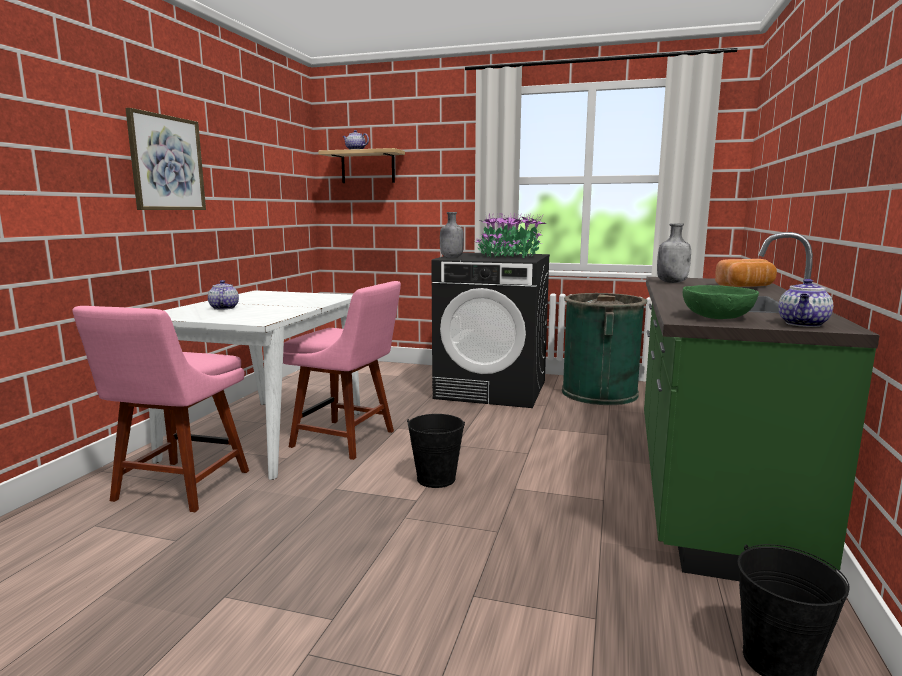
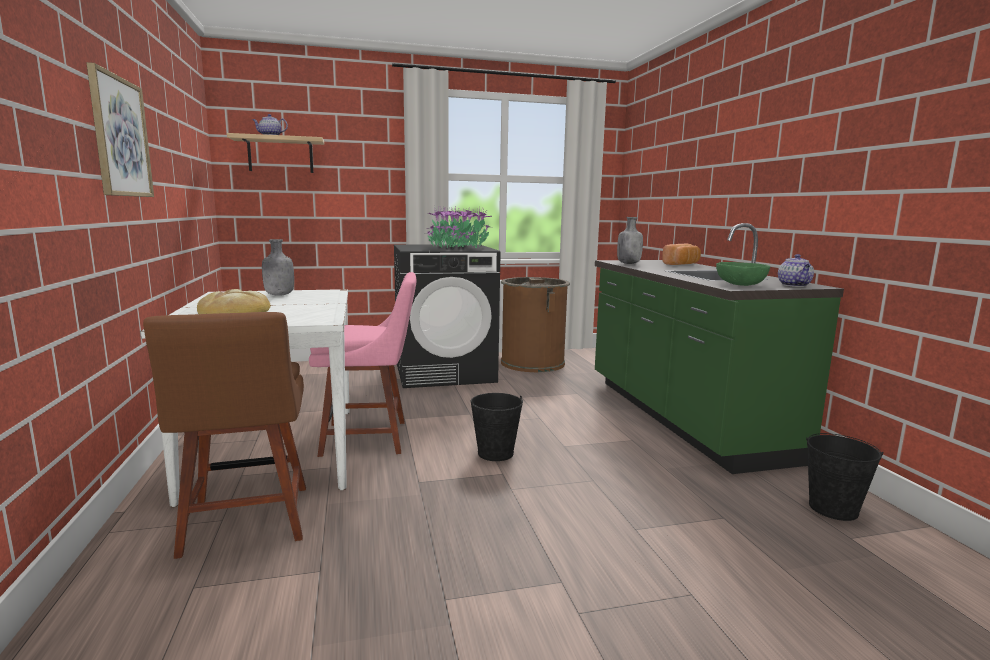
camera: 30 degrees left, 0 degrees up
(178, 488) = (246, 523): pink chair -> brown chair
(223, 308) = (236, 311): teapot -> bread
(451, 257) = (412, 249): grey bottle -> grey bottle (279, 295)
(599, 393) = (532, 363): green trash can -> brown trash can

